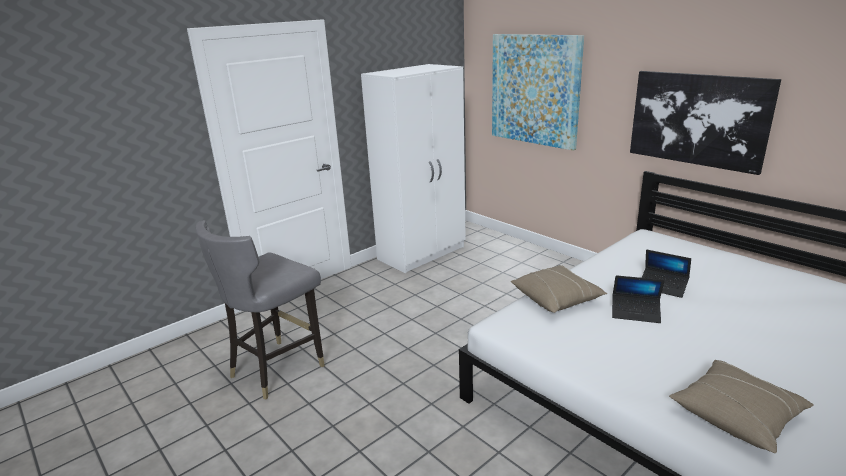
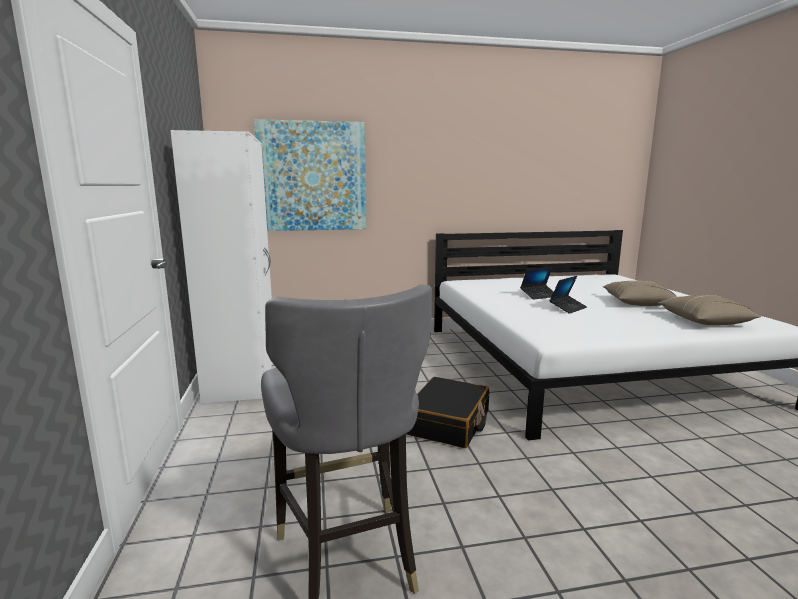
camera: 60 degrees left, 10 degrees down
(447, 352) = (448, 423): none -> black suitcase
(556, 299) = (524, 318): beige pillow -> beige pillow (637, 303)
(698, 119) = (467, 187): picture -> none

